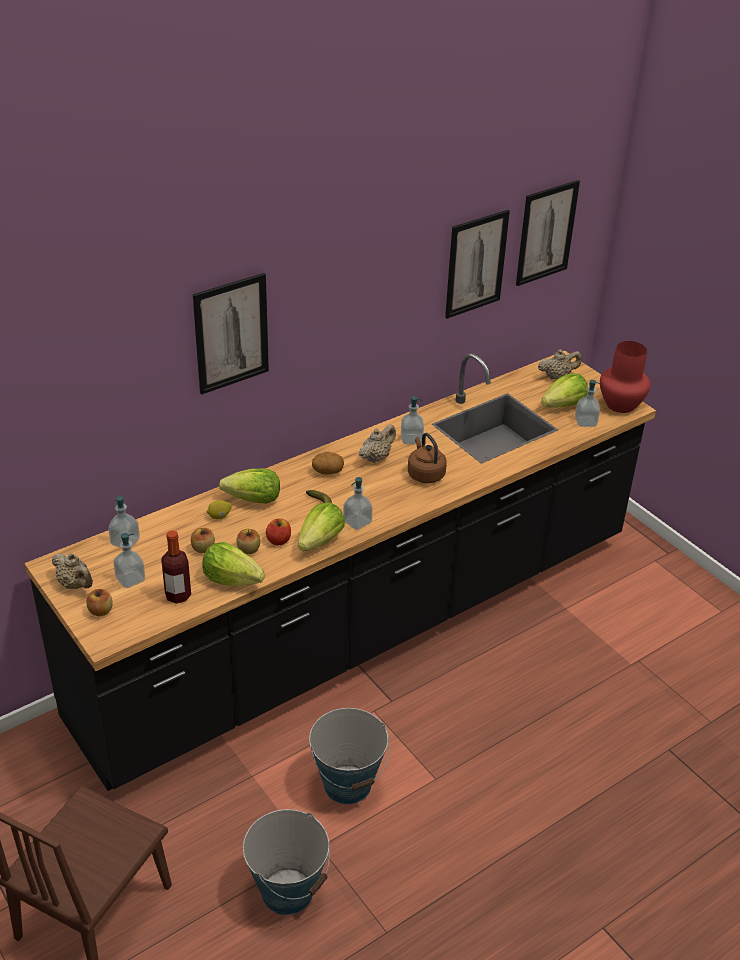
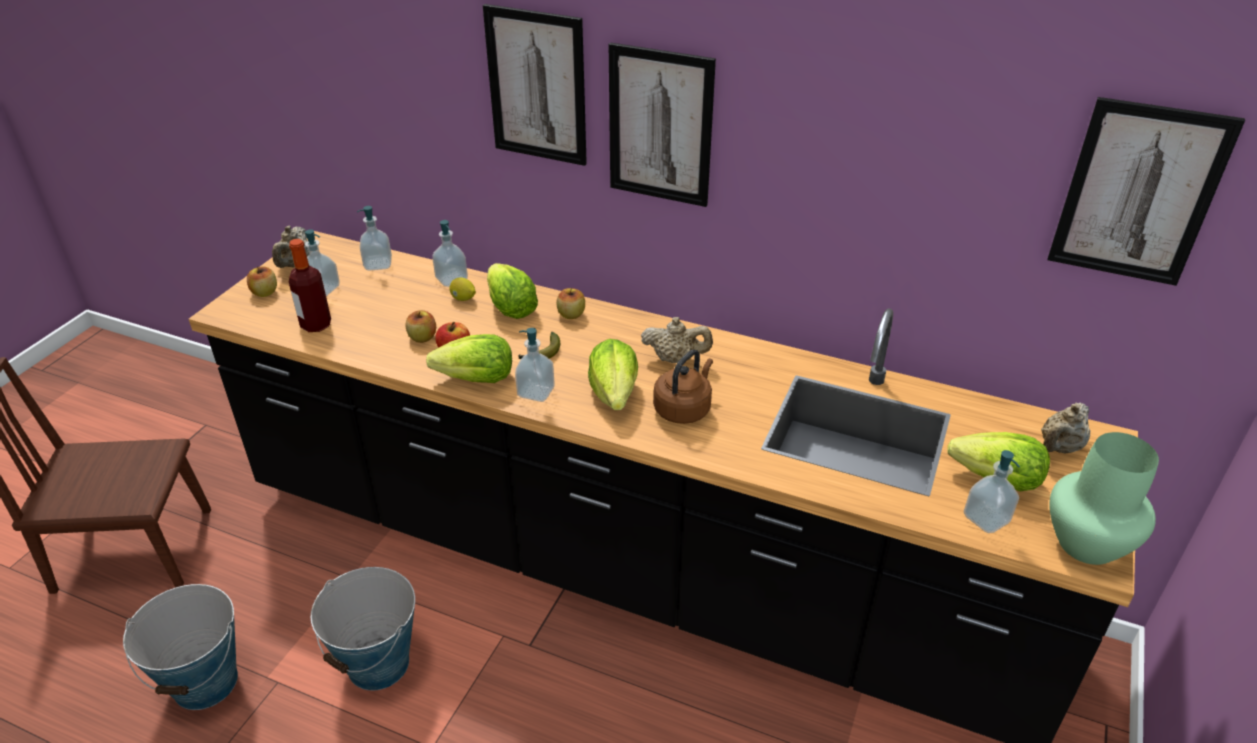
camera: 60 degrees right, 0 degrees up
(203, 548) = (402, 310): apple -> apple (571, 314)
(232, 579) = (364, 346): lettuce -> lettuce (614, 393)
(327, 472) = (610, 336): potato -> none
(411, 439) = (743, 371): soap dispenser -> soap dispenser (451, 279)
(476, 264) = (962, 177): picture -> picture (660, 126)
(557, 377) = (1059, 447): beige teapot -> beige teapot turned 90 degrees clockwise
(620, 405) = (1085, 543): red vase -> green vase

